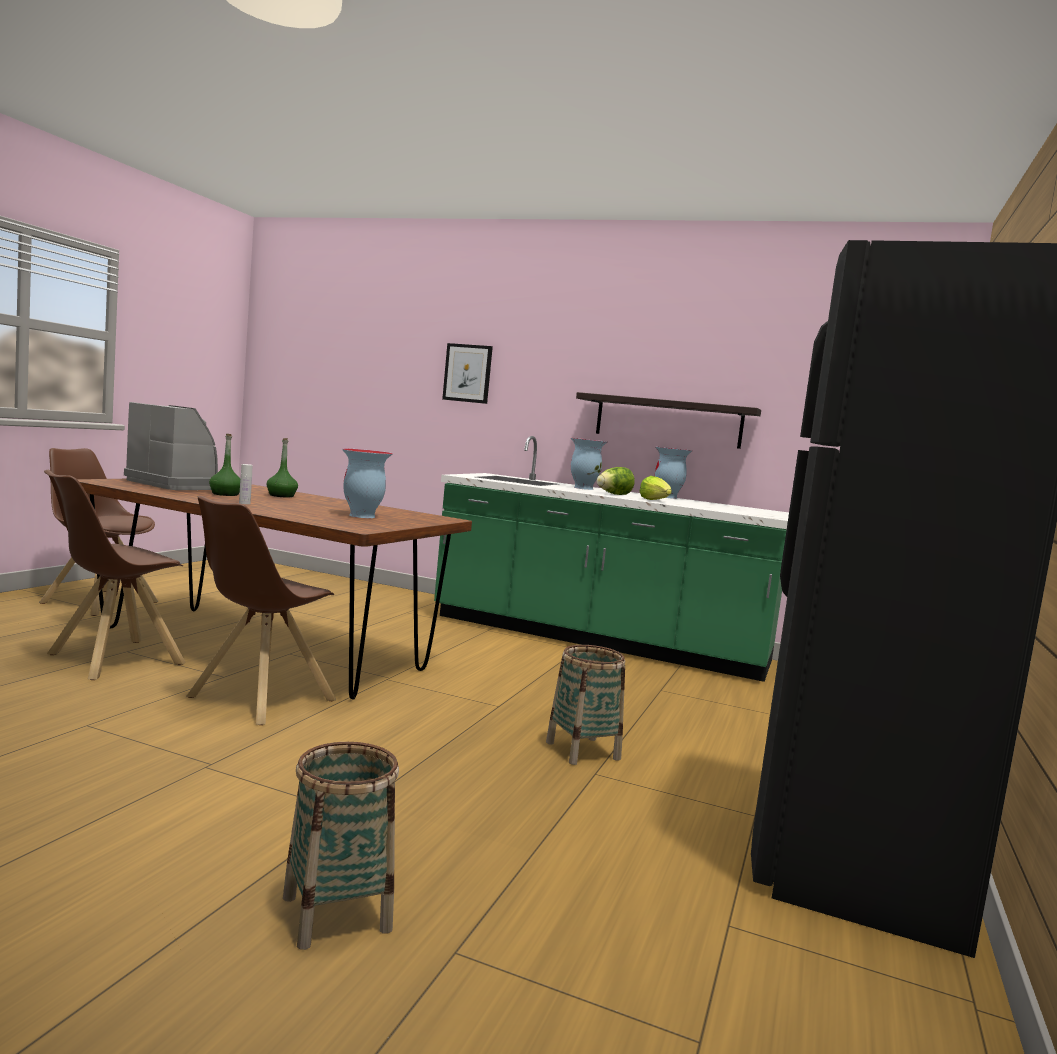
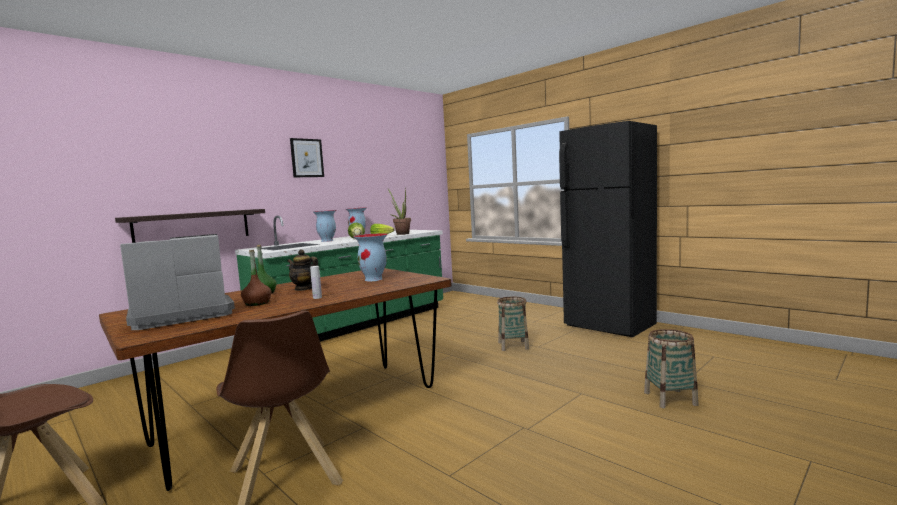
camera: 65 degrees left, 0 degrees up
(225, 494) = (257, 303): green bottle -> brown bottle
(258, 699) = (417, 415): brown chair -> none
(305, 502) = (304, 288): none -> teapot
(467, 373) = (201, 177): picture -> picture (307, 158)
(668, 421) = (343, 193): shelf -> shelf (193, 227)
(702, 507) = (401, 234): none -> potted plant

